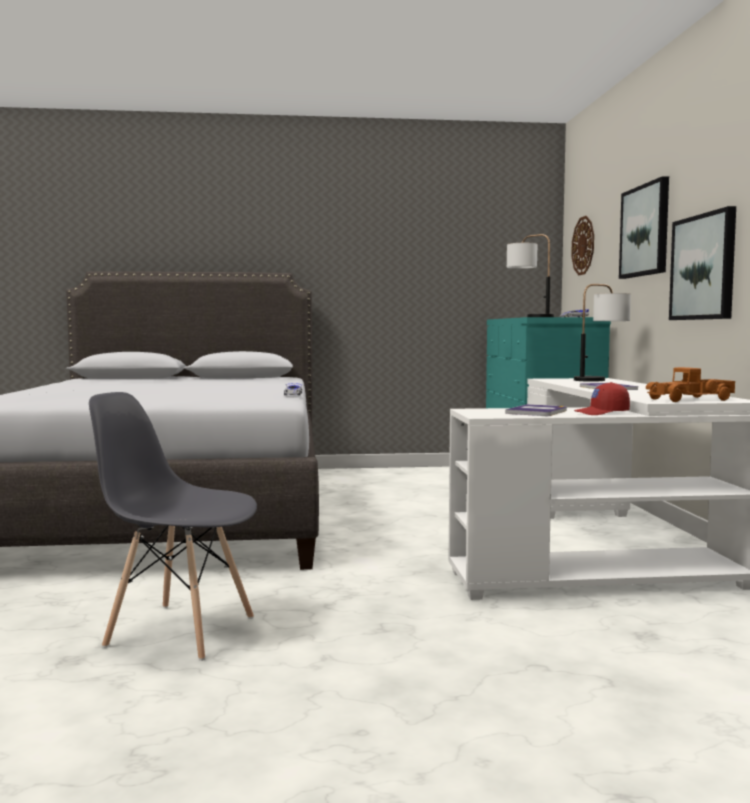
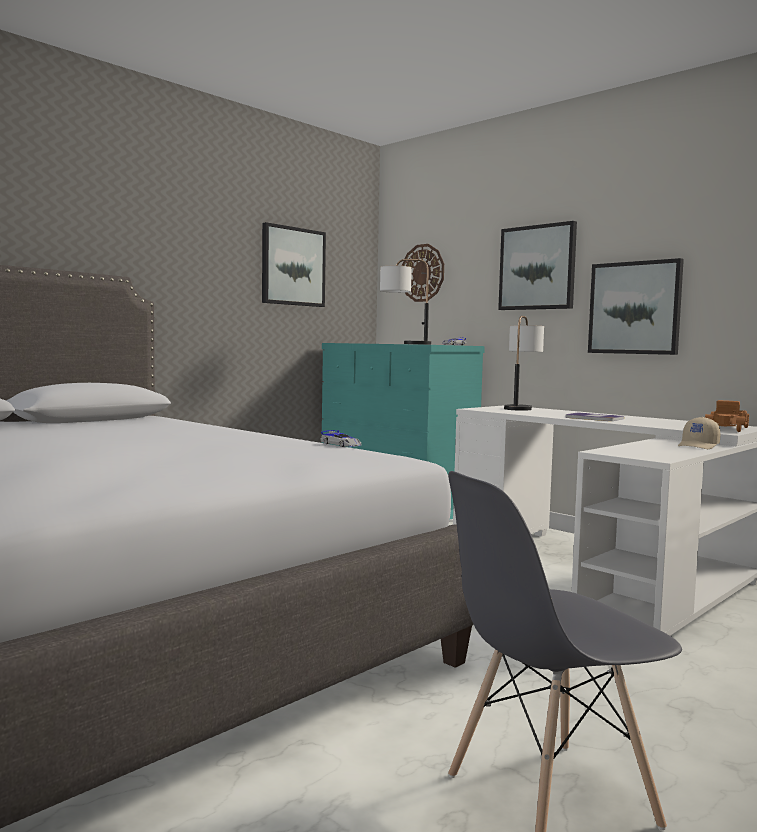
camera: 40 degrees left, 0 degrees up
(456, 251) = (292, 266): none -> picture
(537, 412) = (658, 449): book -> none
(602, 413) = (699, 446): red cap -> beige cap

